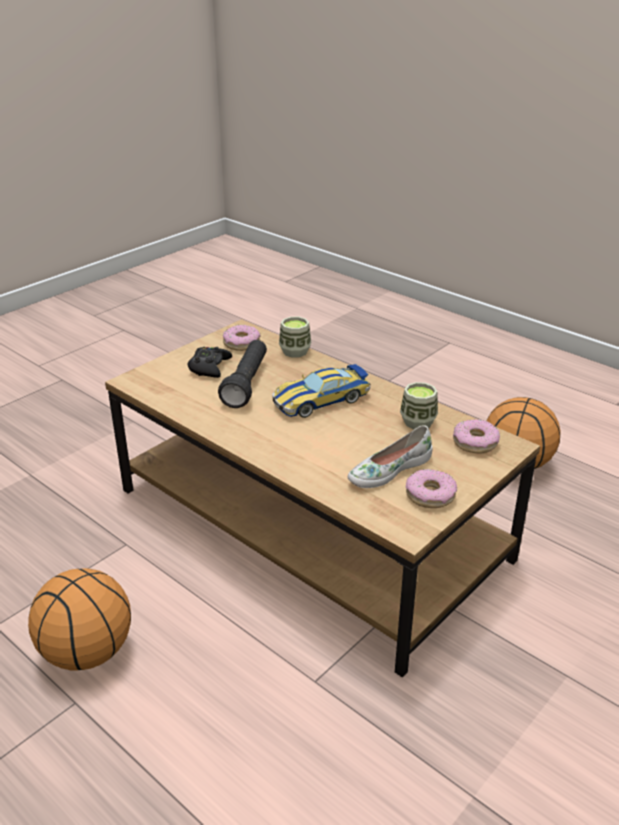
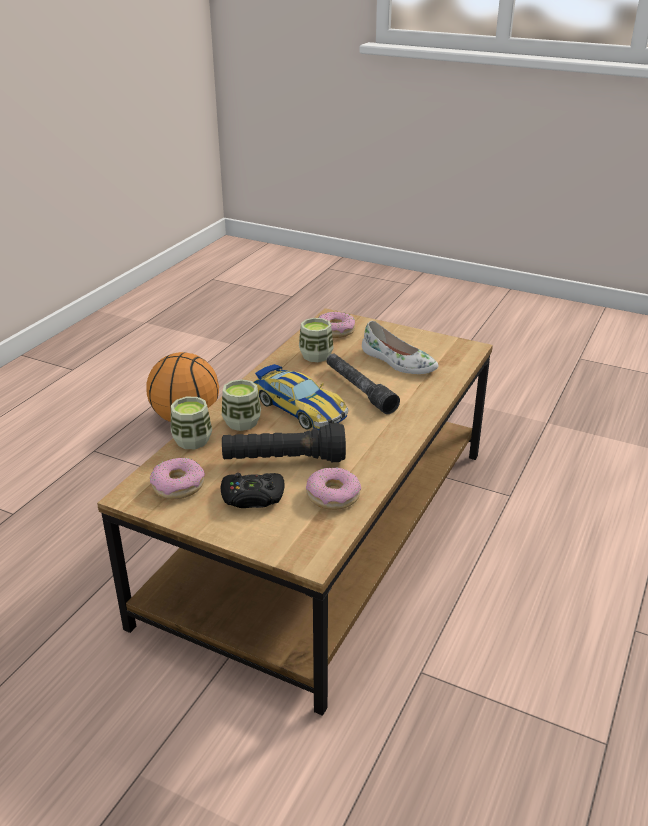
camera: 105 degrees left, 0 degrees up
(86, 652) = (582, 645): basketball -> none
(310, 372) = (242, 422): none -> cup
(340, 435) = (359, 389): none -> grey flashlight
(430, 495) = (419, 343): donut -> donut (333, 495)

